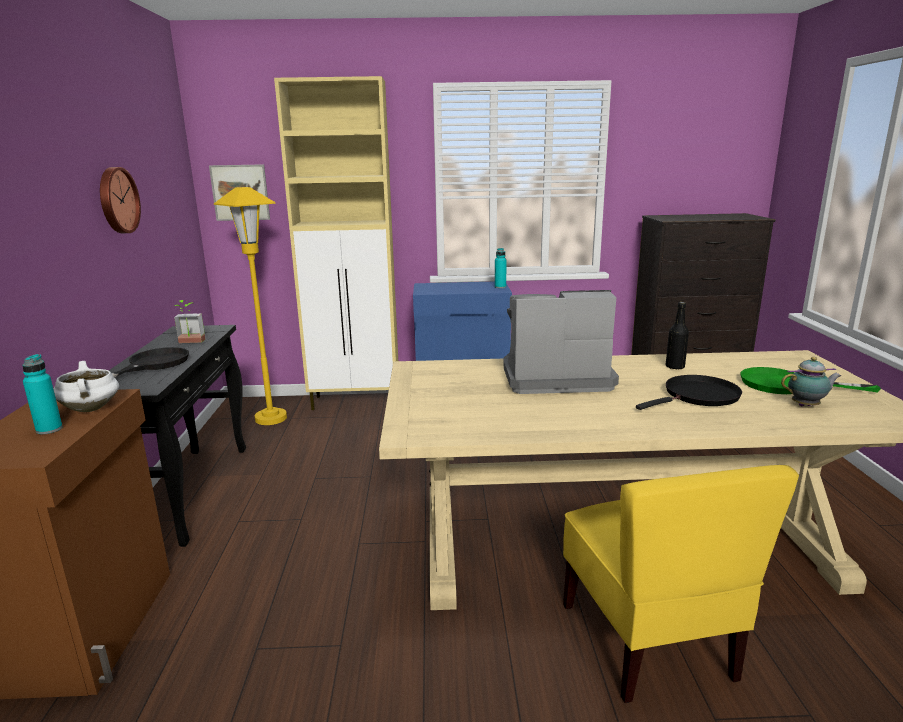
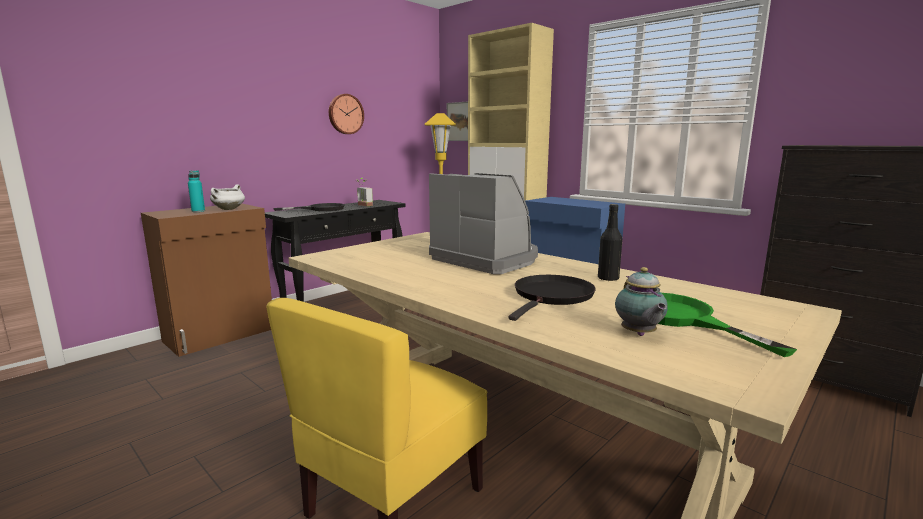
camera: 45 degrees right, 5 degrees down
(500, 287) = (604, 205): turquoise bottle -> none
(698, 396) = (552, 296): black frying pan -> black frying pan turned 75 degrees counterclockwise
(807, 406) = (638, 334): teapot -> teapot turned 45 degrees clockwise

